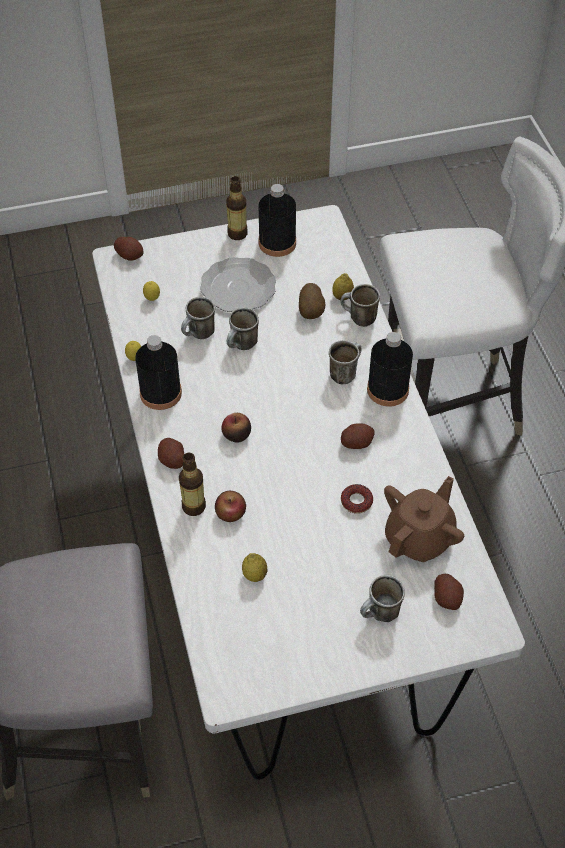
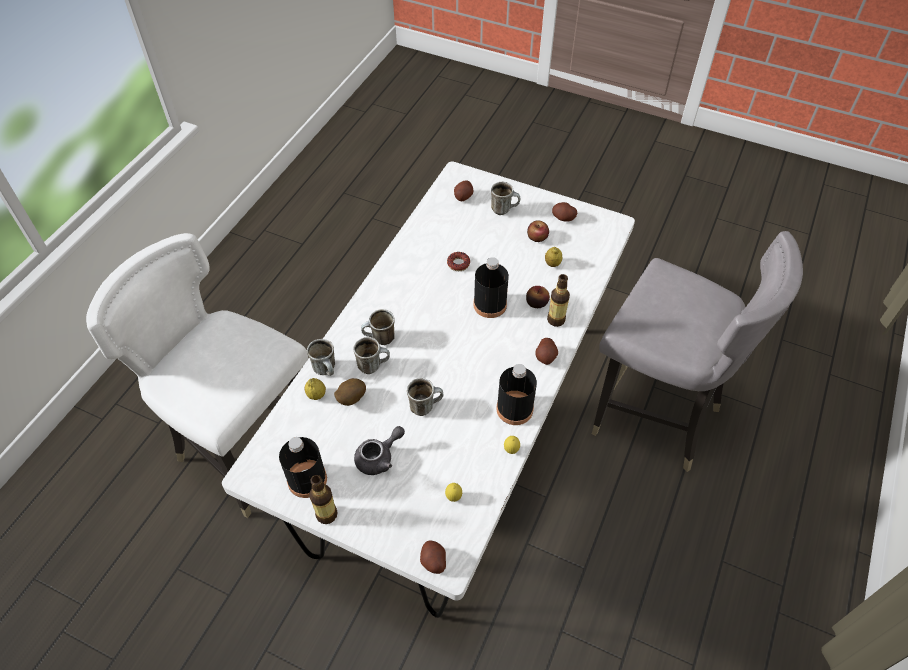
camera: 140 degrees left, 0 degrees up
(199, 335) = (447, 437): mug -> mug (373, 365)
(236, 434) = (489, 346): apple -> apple (537, 237)
(239, 288) = (379, 458): plate -> grey teapot
(356, 442) = (422, 293): potato -> potato (563, 218)
(387, 390) = (367, 311): black bottle -> black bottle (490, 305)
(419, 538) = (445, 227): brown teapot -> none

